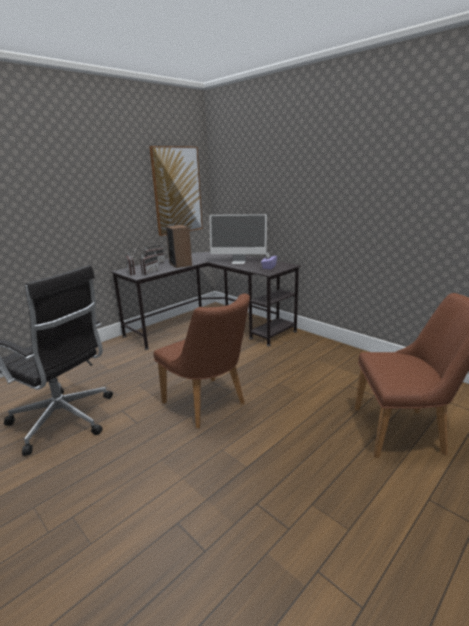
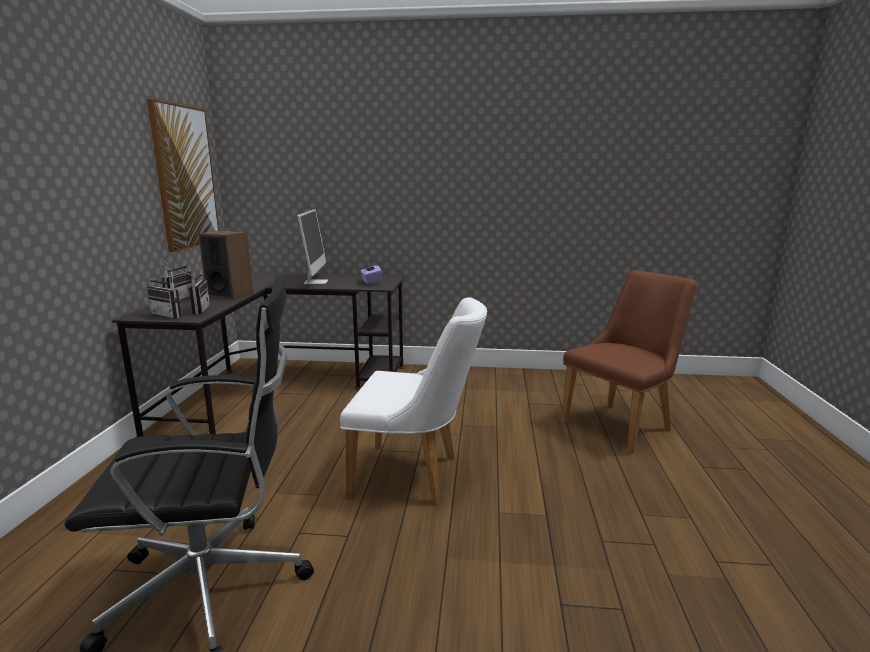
camera: 40 degrees left, 5 degrees down
(209, 405) = (416, 476): brown chair -> white chair
(238, 262) = (316, 282): monitor -> monitor turned 60 degrees counterclockwise

